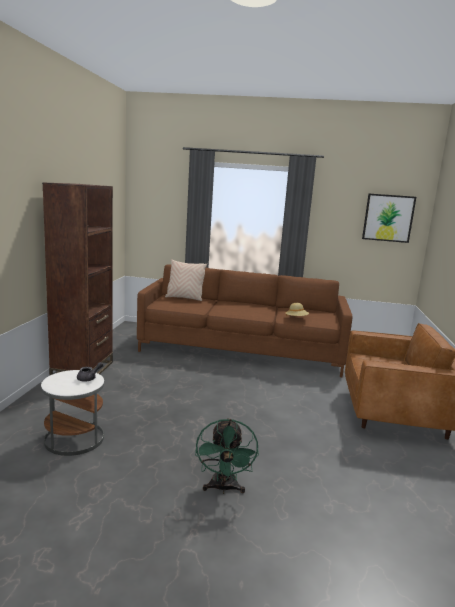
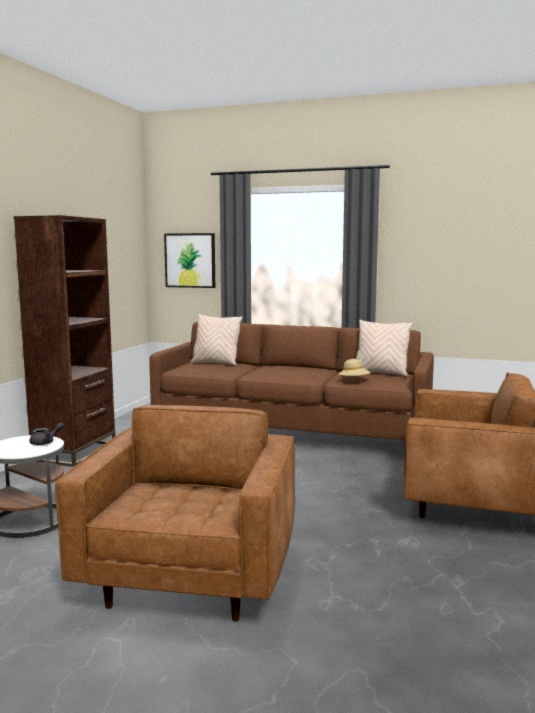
camera: 10 degrees right, 5 degrees down
(223, 488) = (191, 577): green fan -> brown armchair
(311, 311) = (381, 373): none -> beige pillow
(388, 218) = (487, 241): picture -> picture (190, 260)

